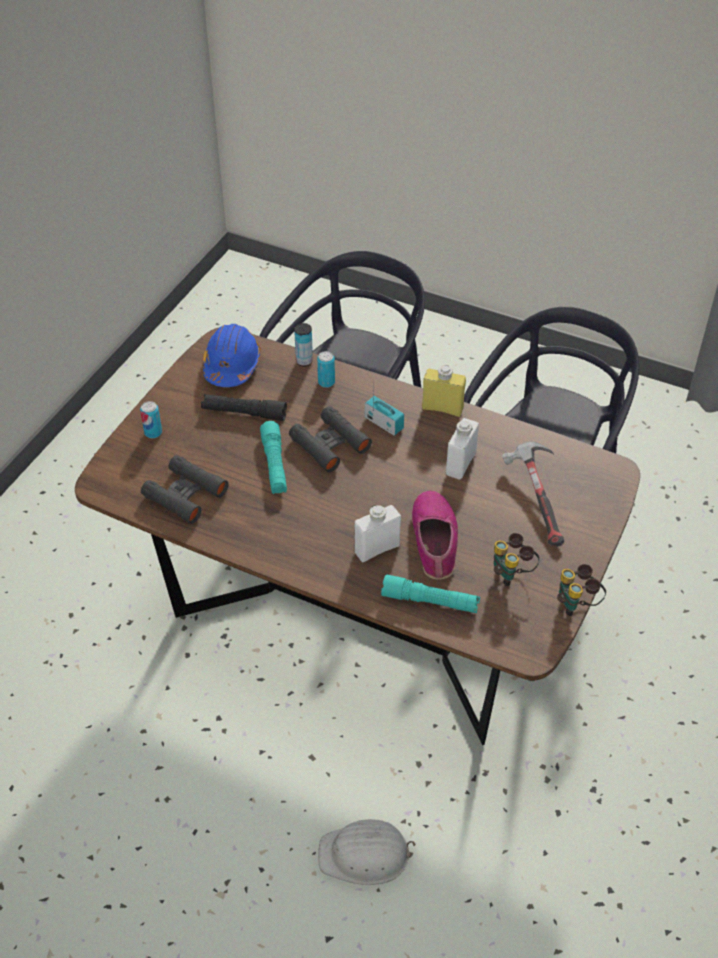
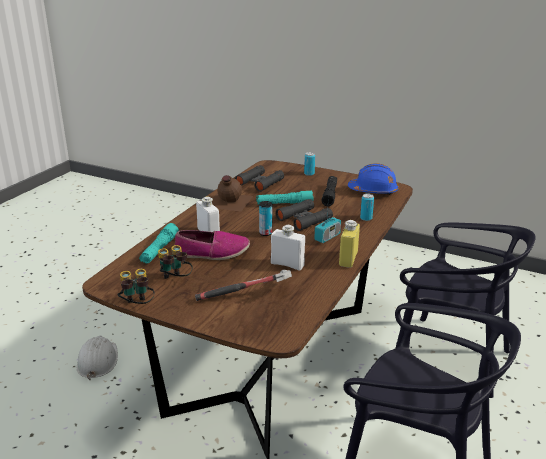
camera: 90 degrees right, 20 degrees down
(261, 532) = (228, 201): none -> brown bottle
(304, 361) = (385, 211): can -> can (265, 233)

